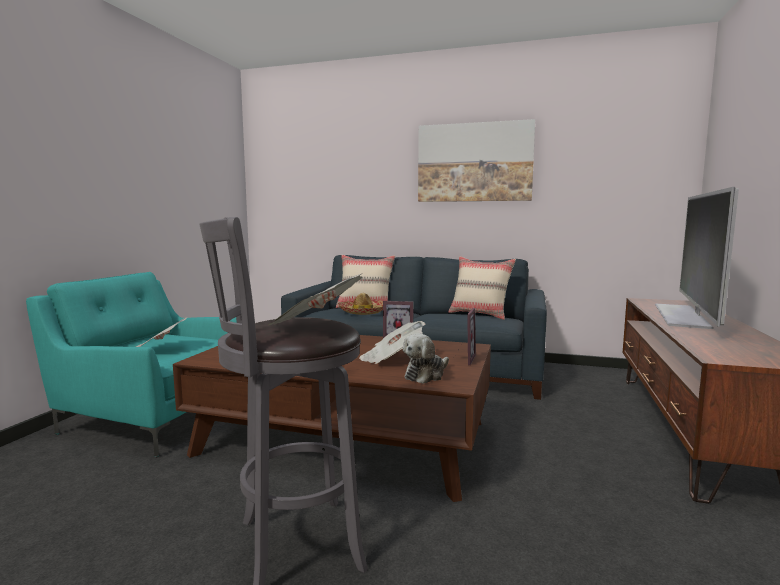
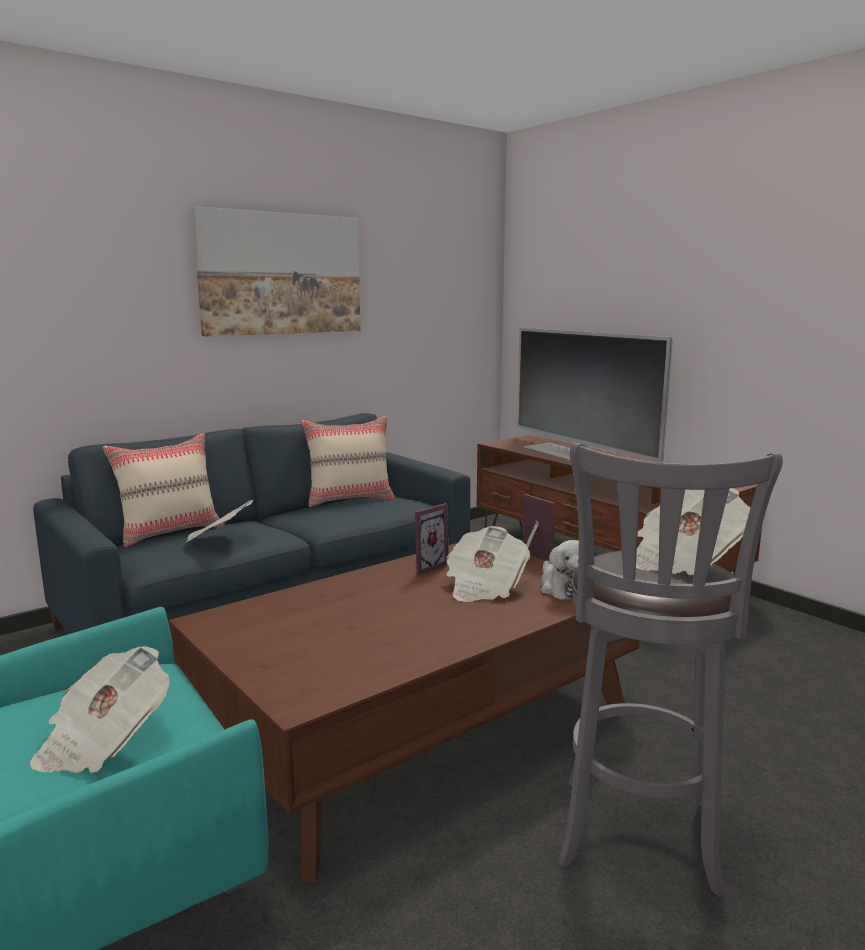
camera: 55 degrees left, 5 degrees up
(363, 312) = (218, 540): hat -> newspaper

